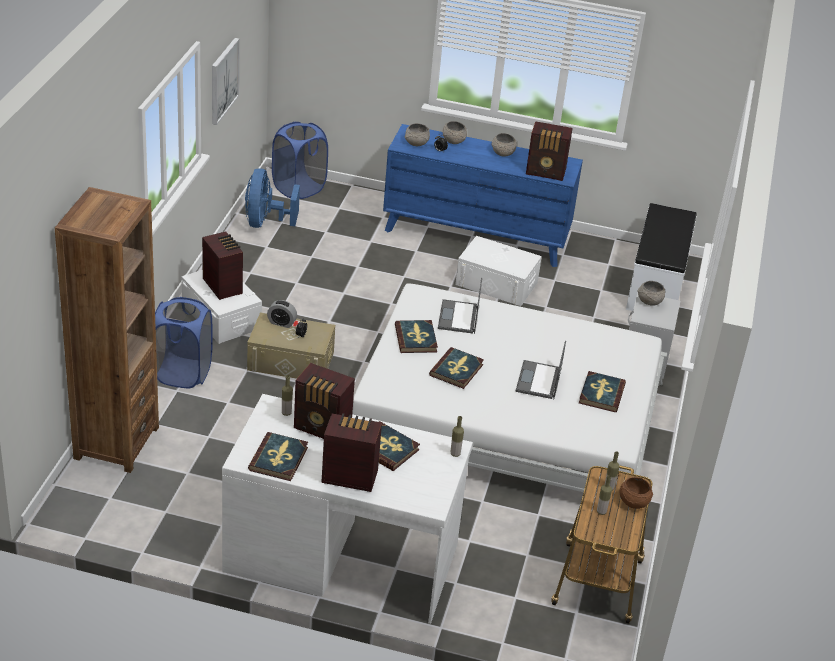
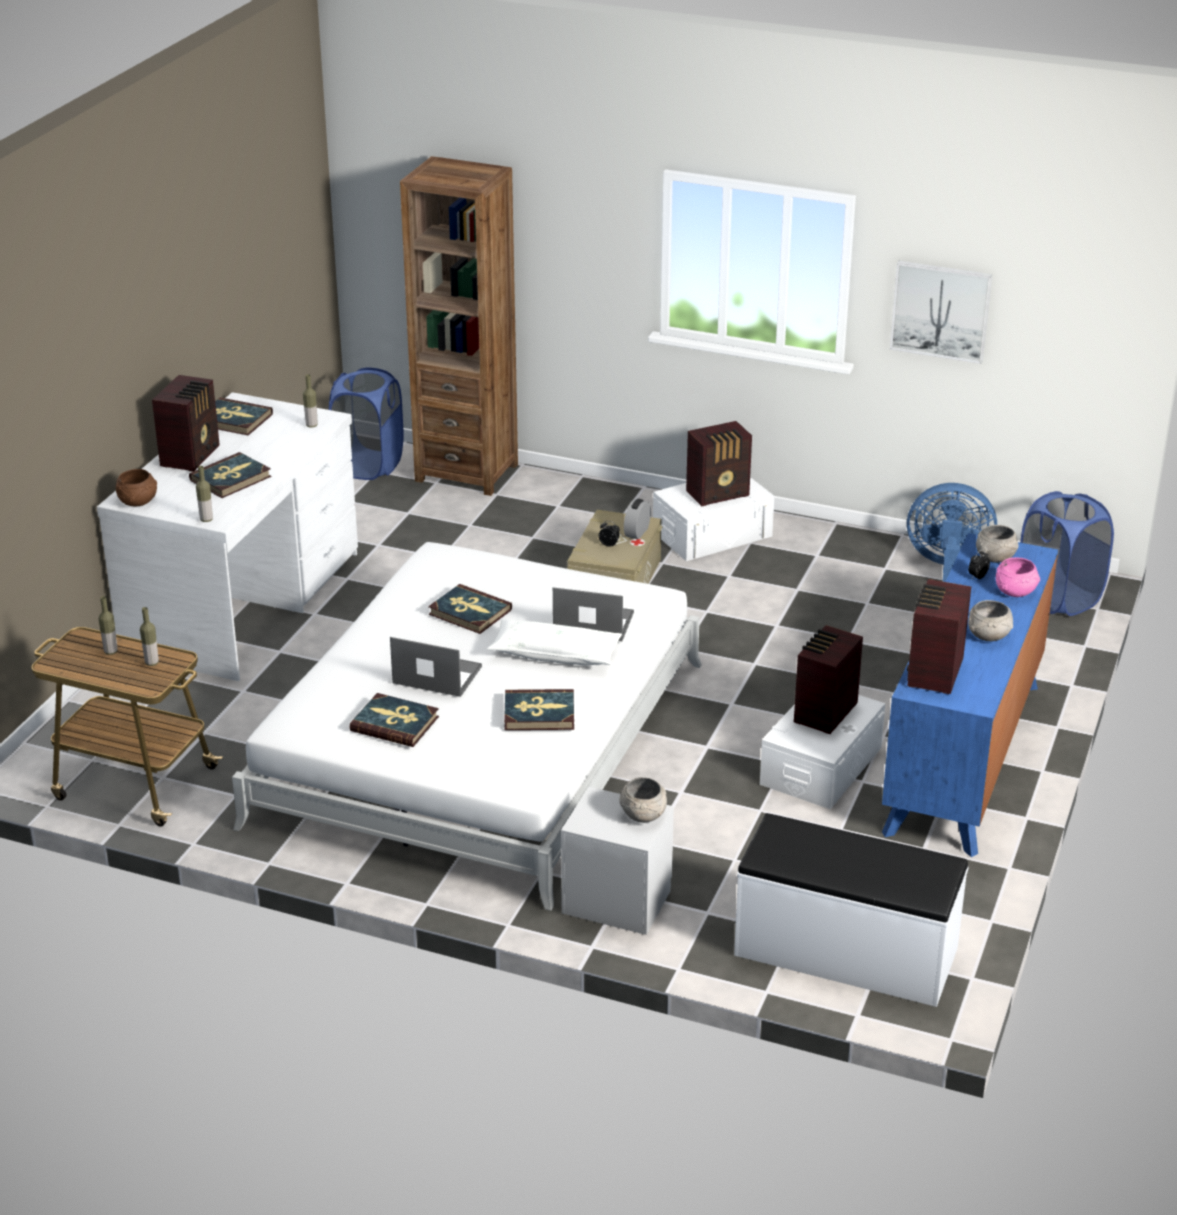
camera: 100 degrees right, 5 degrees down
(182, 373) = (591, 509): blue laundry basket -> blue laundry basket (369, 465)
(323, 428) = (278, 444): radio -> radio (823, 713)
(416, 339) = (545, 587): book -> book (539, 713)
(453, 141) = (1015, 592): grey bowl -> pink bowl
(499, 332) = (555, 654): none -> white pillow
(633, 502) = (117, 676): brown bowl -> brown bowl (138, 501)

